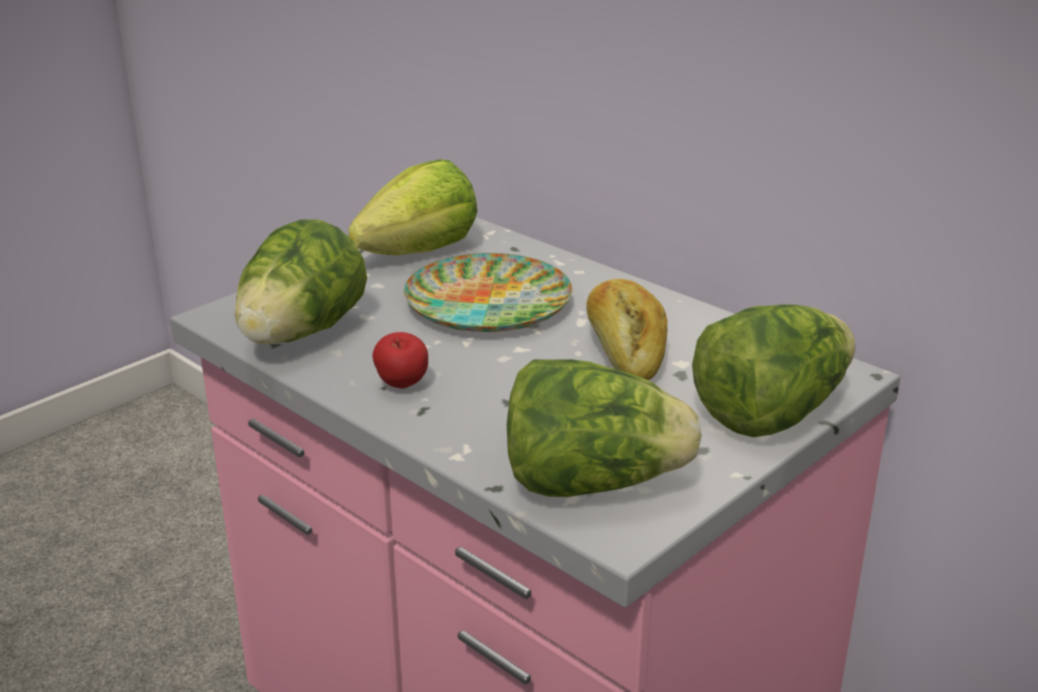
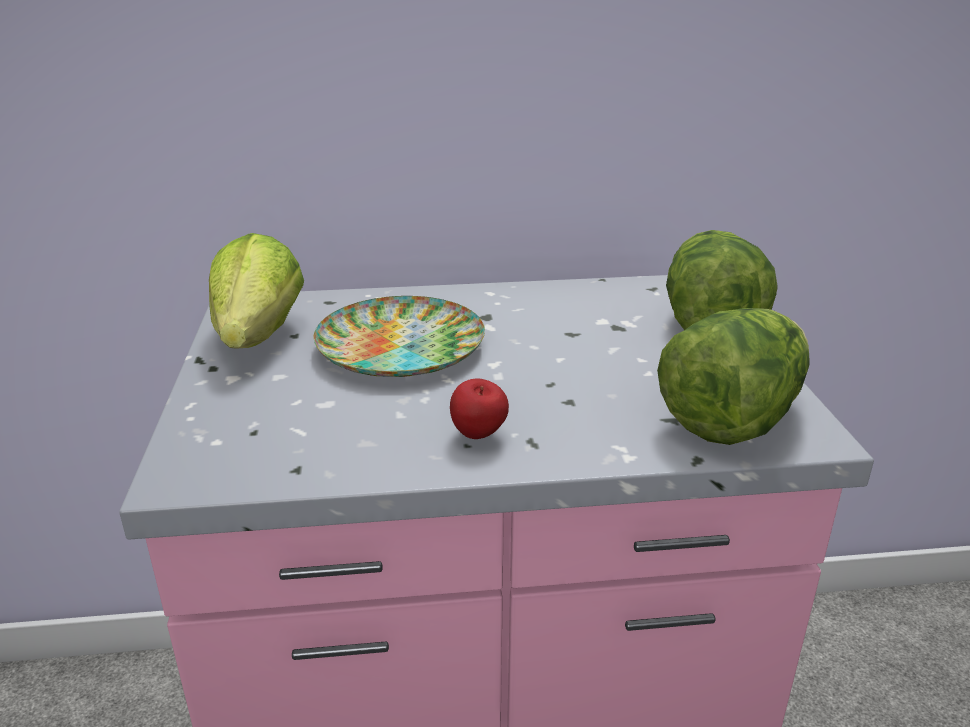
camera: 50 degrees left, 0 degrees up
(301, 335) = (303, 448): lettuce -> none
(625, 348) = (554, 329): bread -> none

